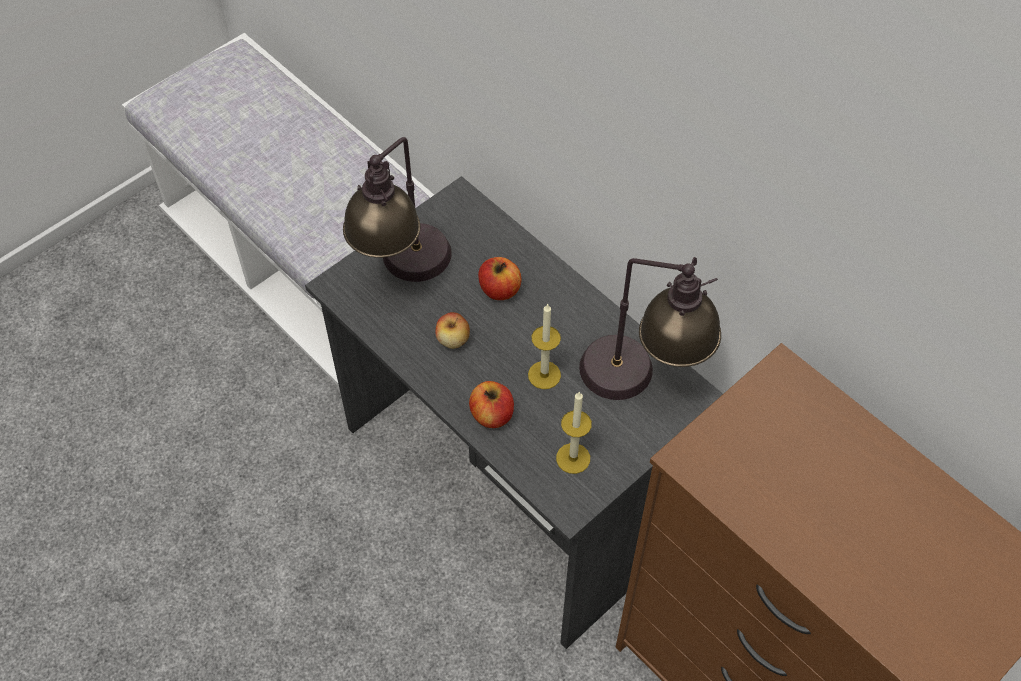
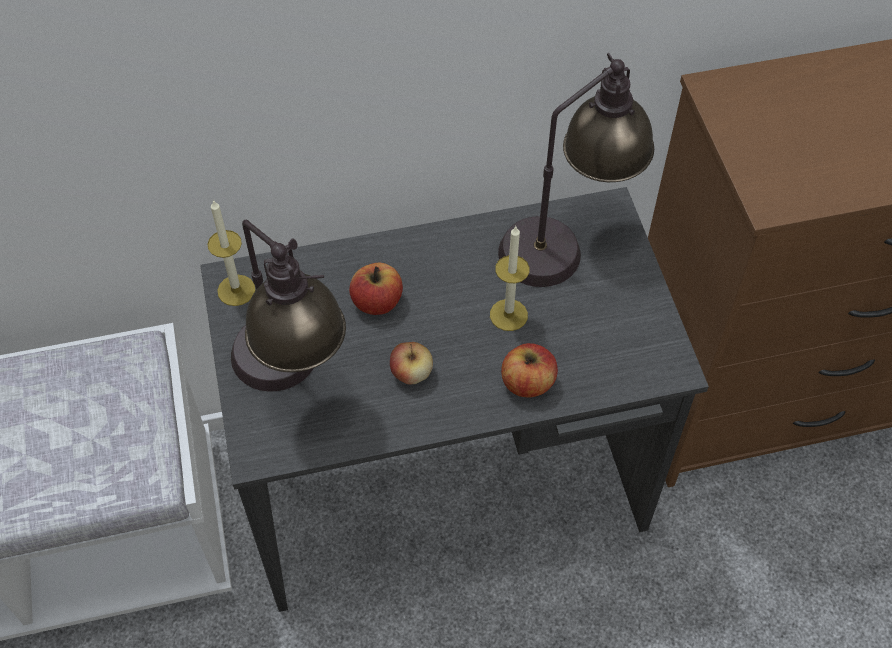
camera: 60 degrees left, 0 degrees up
(573, 458) = (620, 338): candle -> candle (236, 290)

